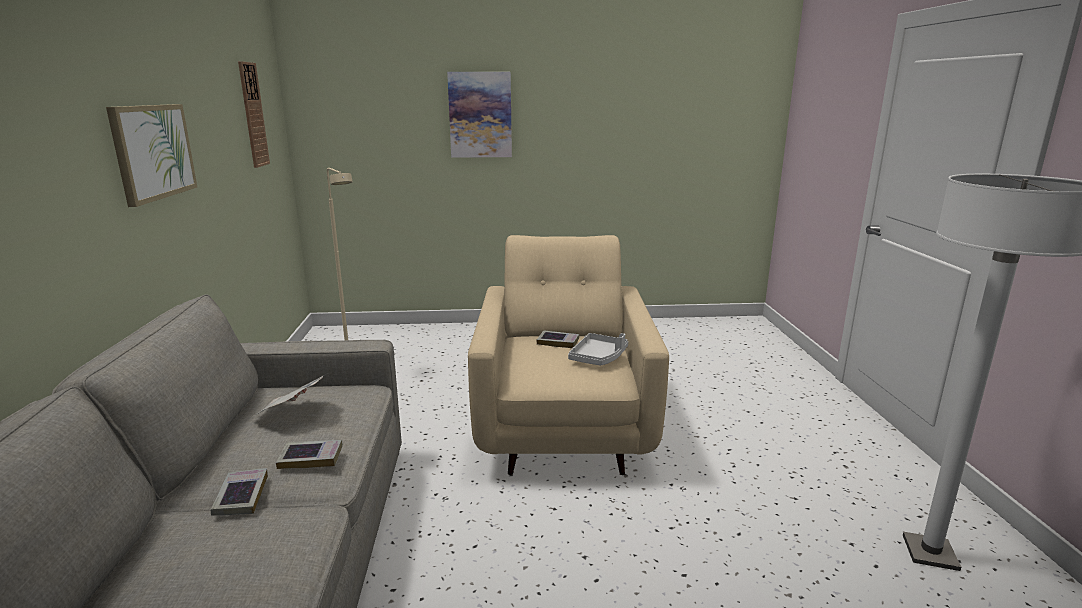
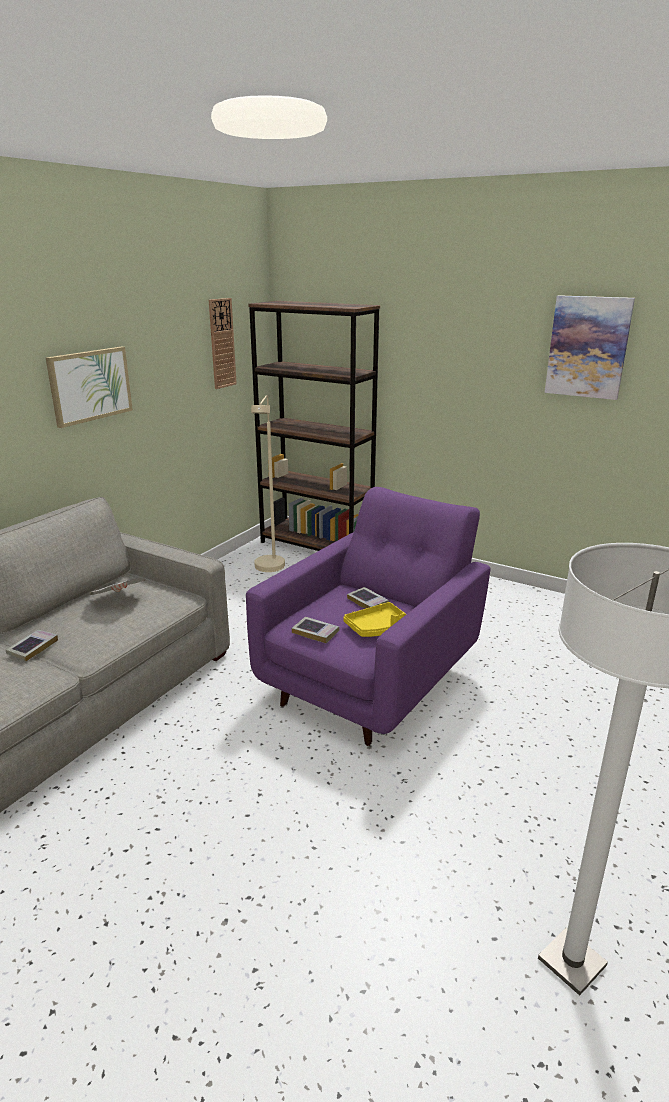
camera: 35 degrees right, 5 degrees up
(311, 458) = (89, 637): book -> book (315, 632)
(376, 334) = (316, 546): none -> brown bookcase
(480, 115) = (432, 350): picture -> picture (588, 347)
(563, 424) = (372, 680): beige armchair -> purple armchair
(598, 357) = (378, 628): grey tray -> yellow tray

